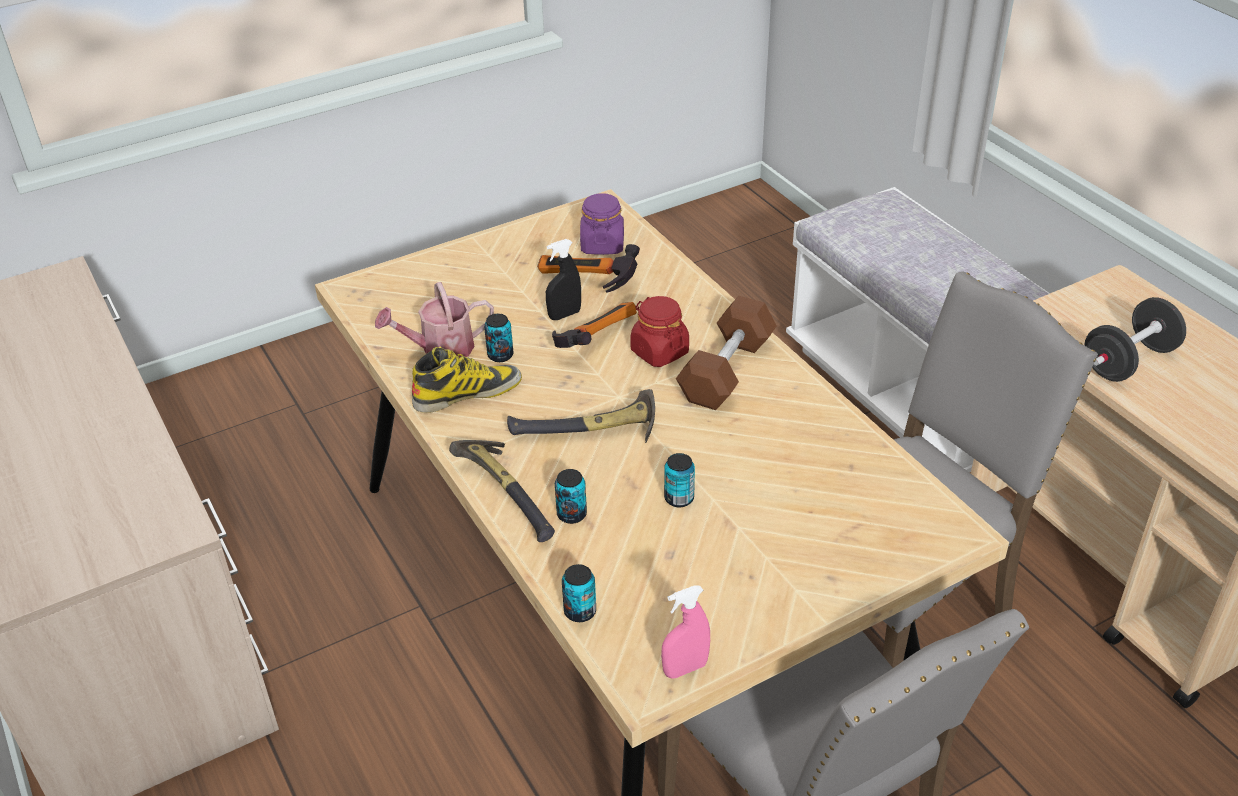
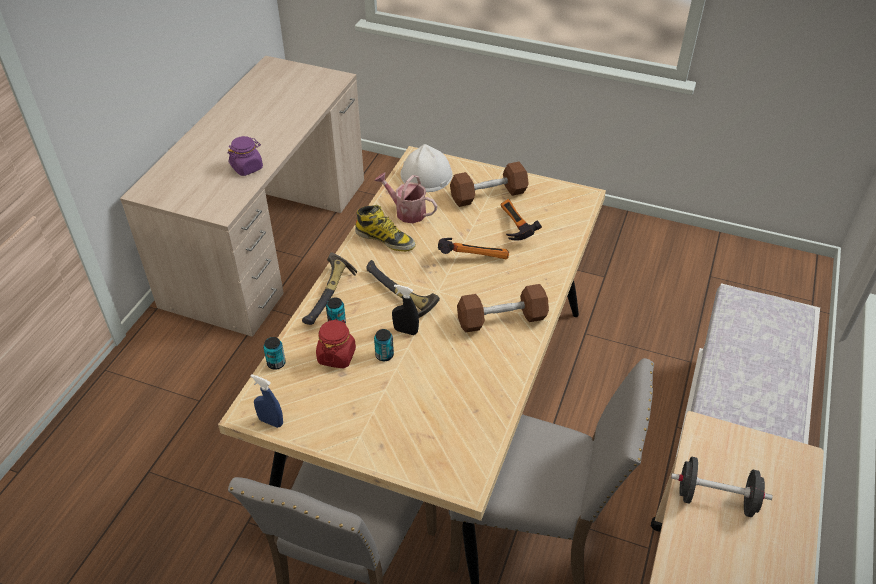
camera: 50 degrees right, 5 degrees up
(393, 299) = (426, 175): none -> white hard hat
(500, 355) = (424, 233): can -> none
(502, 271) = (488, 195): none -> brown dumbbell
(564, 315) = (479, 236): black spray bottle -> black spray bottle (405, 331)
(602, 245) = (552, 215): purple jar -> purple jar (247, 167)
(659, 352) = (488, 286): red jar -> red jar (336, 356)
(685, 669) = (271, 421): pink spray bottle -> blue spray bottle

